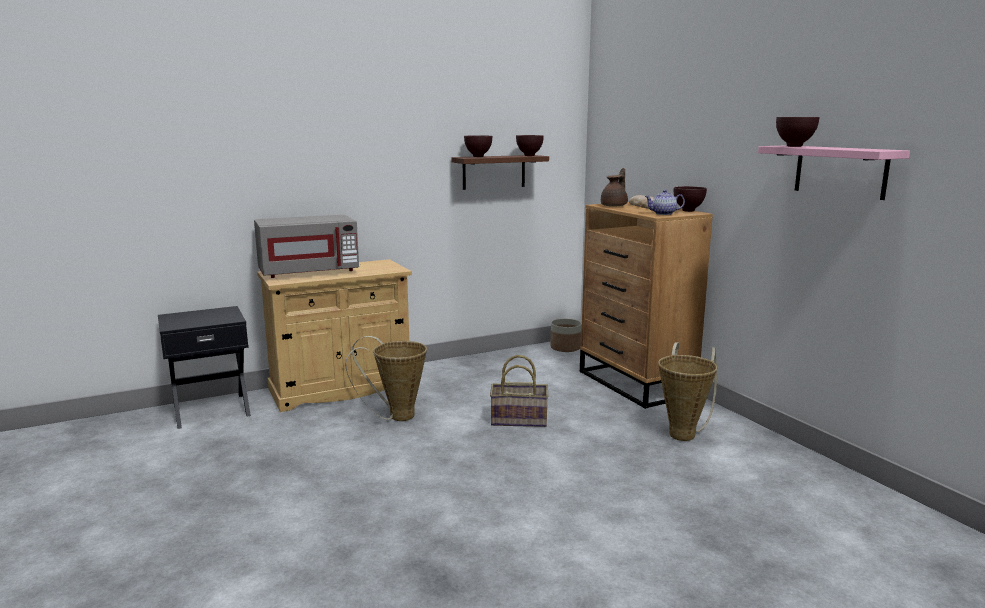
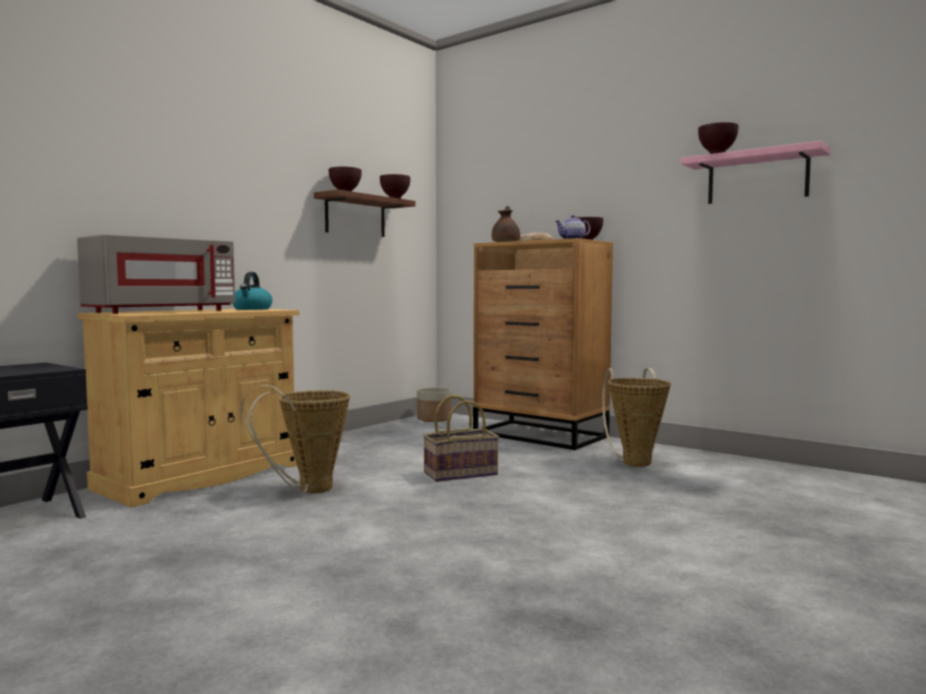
camera: 25 degrees left, 10 degrees down
(381, 266) = (252, 309): none -> kettle

